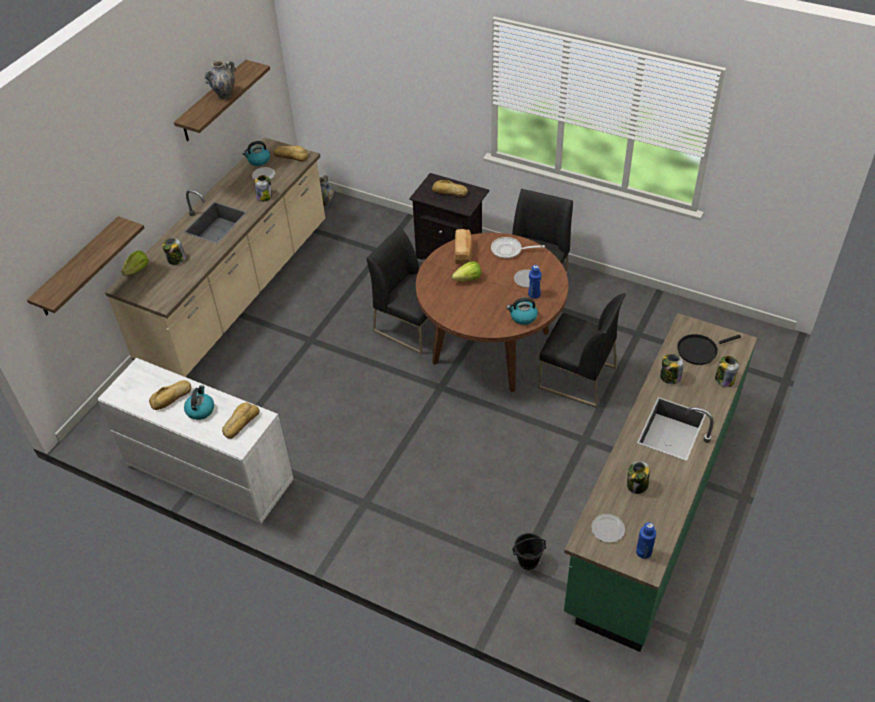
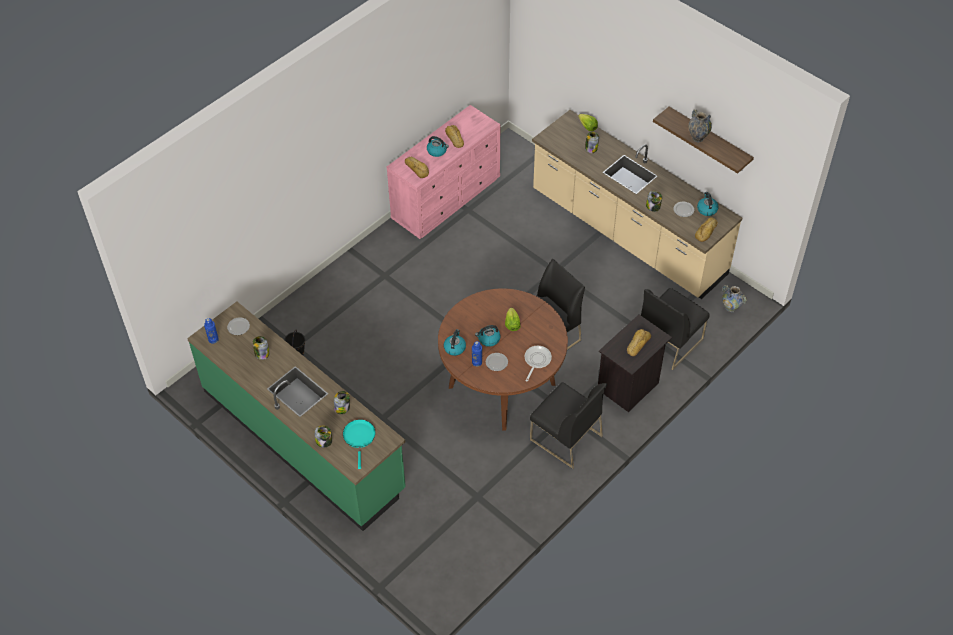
camera: 105 degrees right, 5 degrees up
(78, 268) = (563, 77): shelf -> none
(208, 473) = (446, 198): white dresser -> pink dresser
(463, 252) = (545, 329): bread -> none
(498, 293) = (488, 339): none -> kettle
(576, 378) = (445, 434): black chair -> black chair (669, 341)
(699, 350) = (359, 437): black frying pan -> turquoise frying pan

